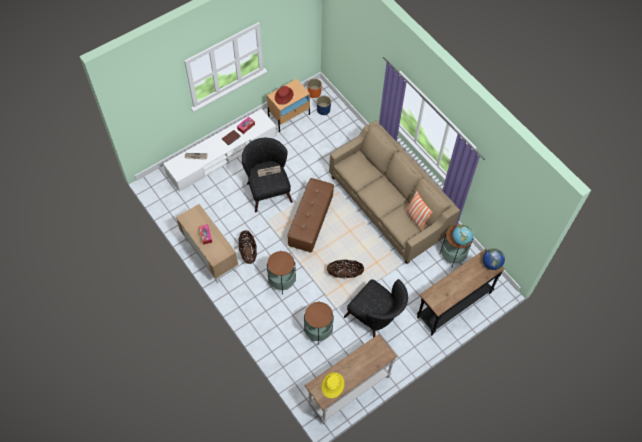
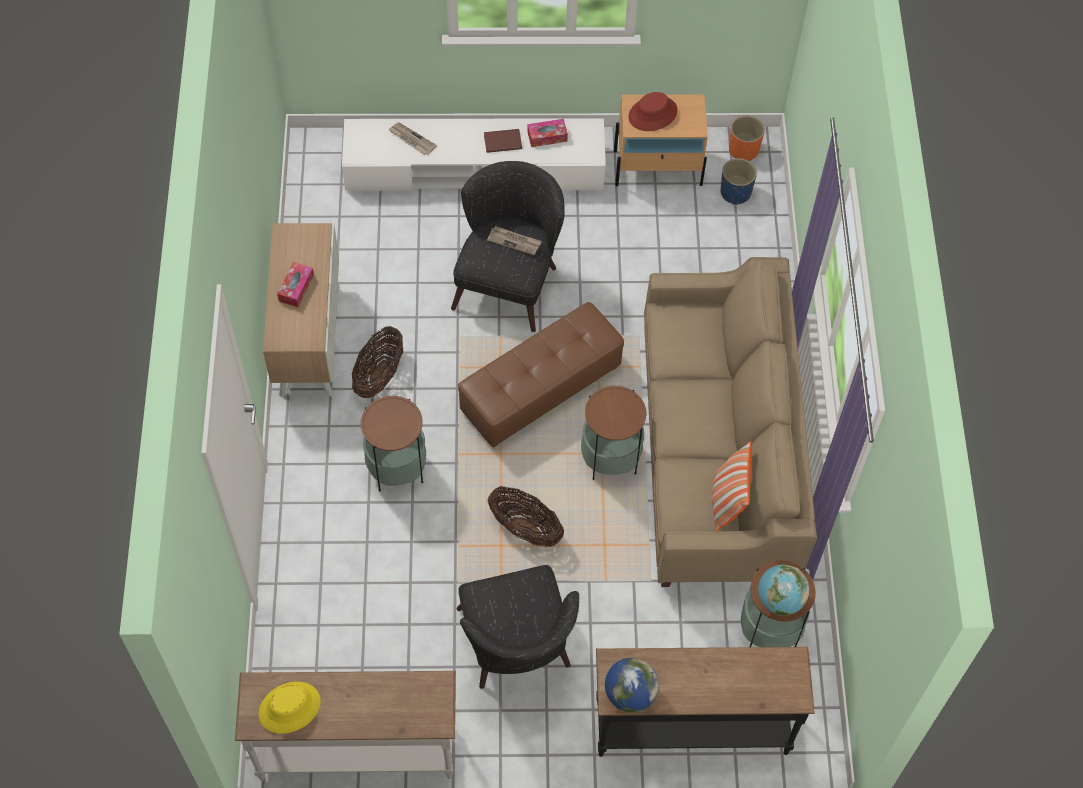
camera: 35 degrees right, 0 degrees up
(318, 331) = (389, 603): side table -> side table (610, 458)
(491, 264) = (794, 684): globe -> globe (630, 694)

